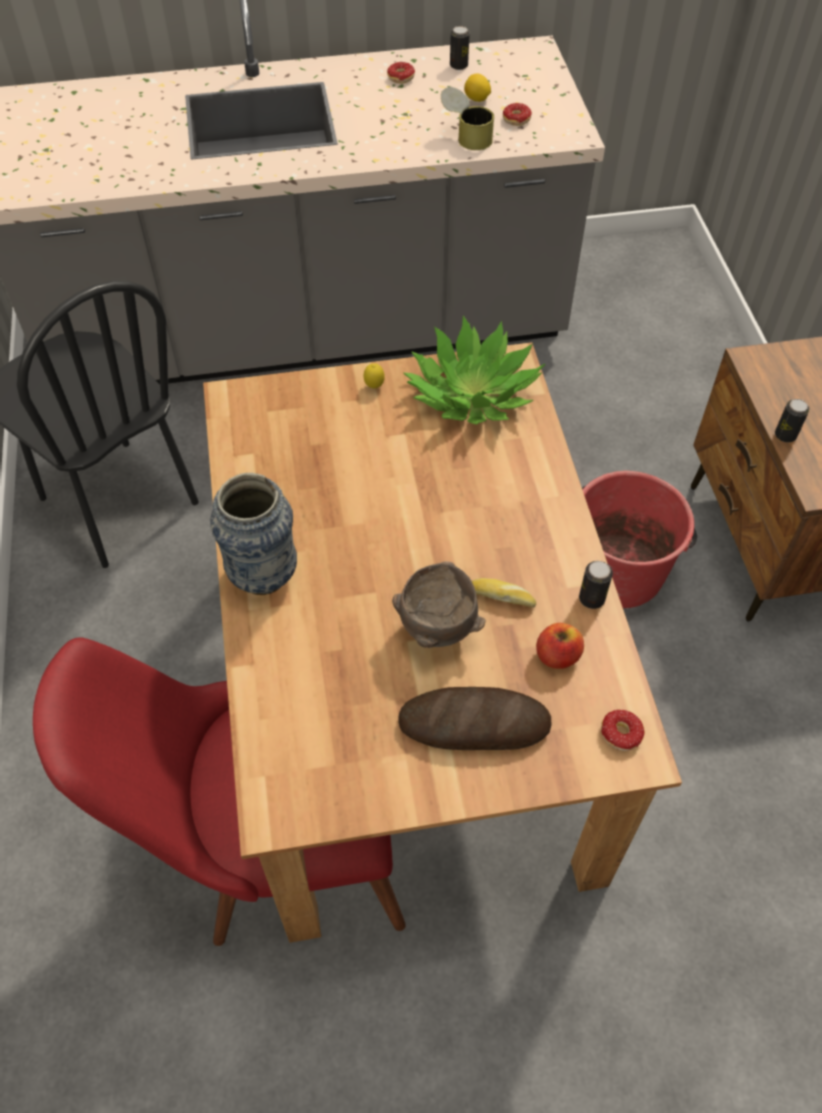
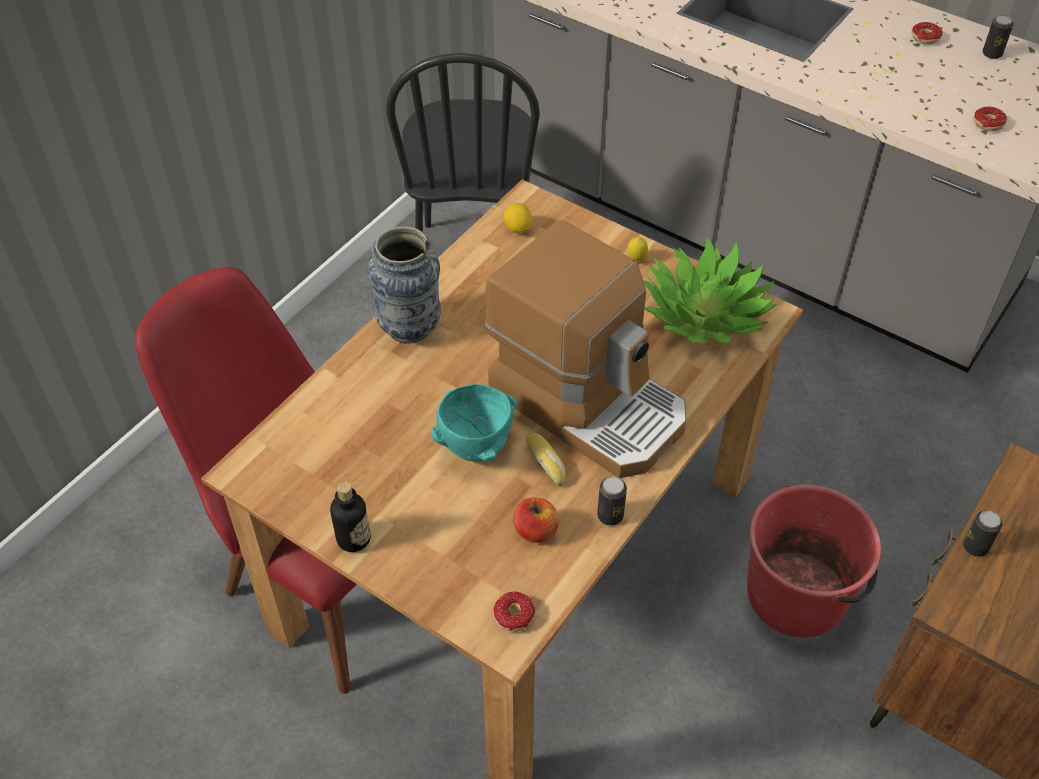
camera: 45 degrees right, 5 degrees down
(435, 786) = (353, 539): none -> bottle
(437, 632) = (474, 450): brown bowl -> turquoise bowl
(466, 136) = (923, 113): can -> none
(474, 724) = (425, 524): bread -> none
(475, 525) = (590, 402): none -> coffee machine
(476, 99) = (972, 89): lemon -> lemon (517, 229)

